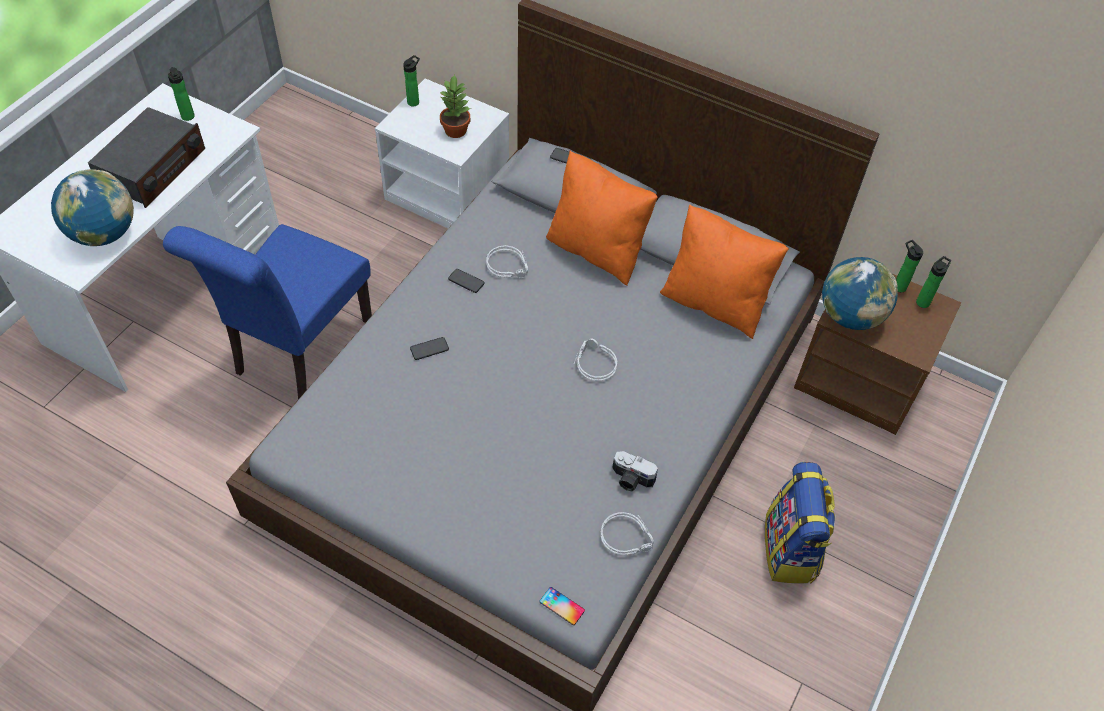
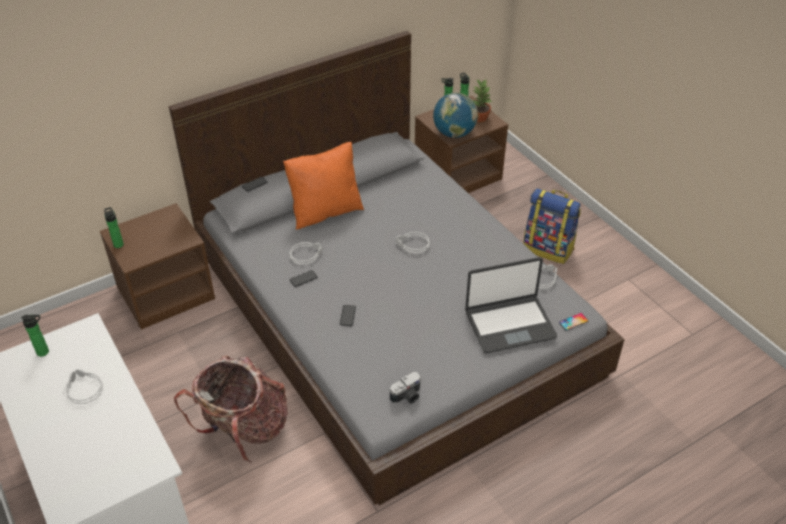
camera: 60 degrees left, 10 degrees down
(104, 234) = (131, 439): globe -> none
(152, 168) = (82, 389): radio -> grey headphones
(298, 352) = (244, 429): blue chair -> backpack
(449, 192) = (166, 293): white nightstand -> brown nightstand
(456, 130) = (168, 233): potted plant -> potted plant (479, 117)
(511, 527) = (509, 324): none -> laptop
(631, 480) = (505, 262): camera -> camera (407, 396)
(714, 303) = (403, 181): orange pillow -> none

